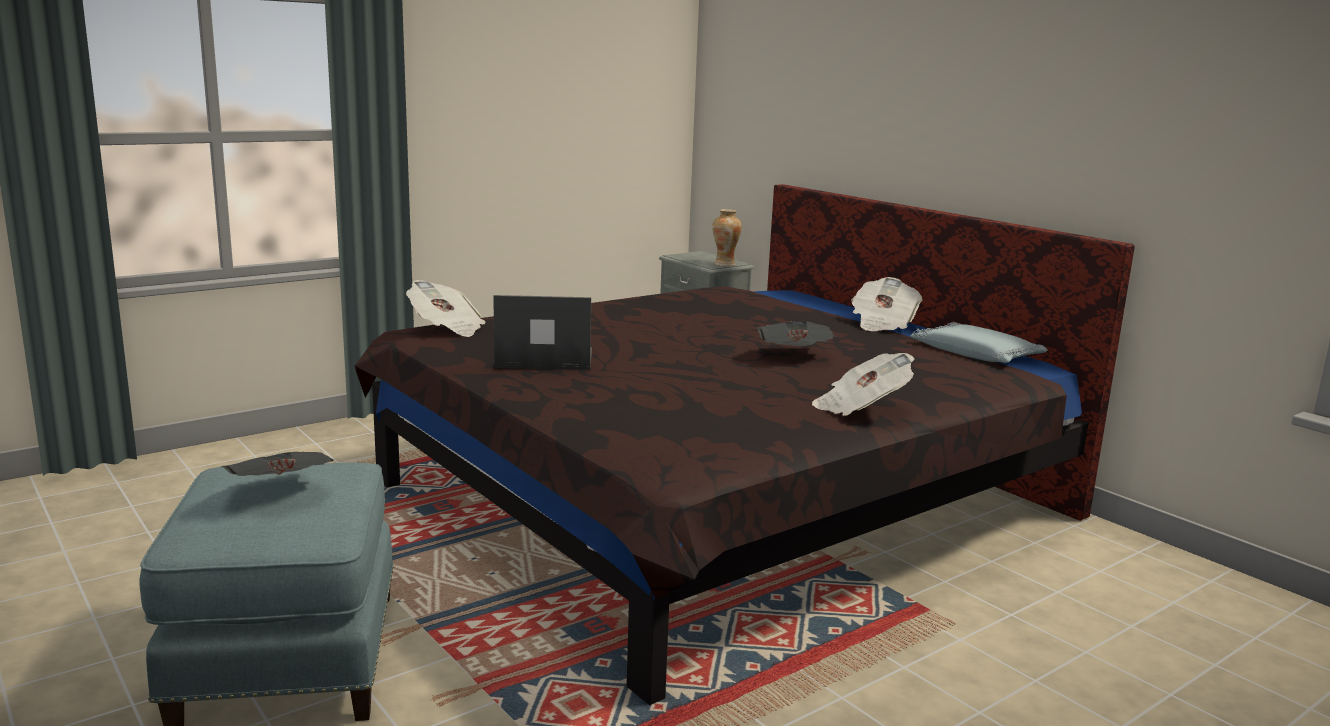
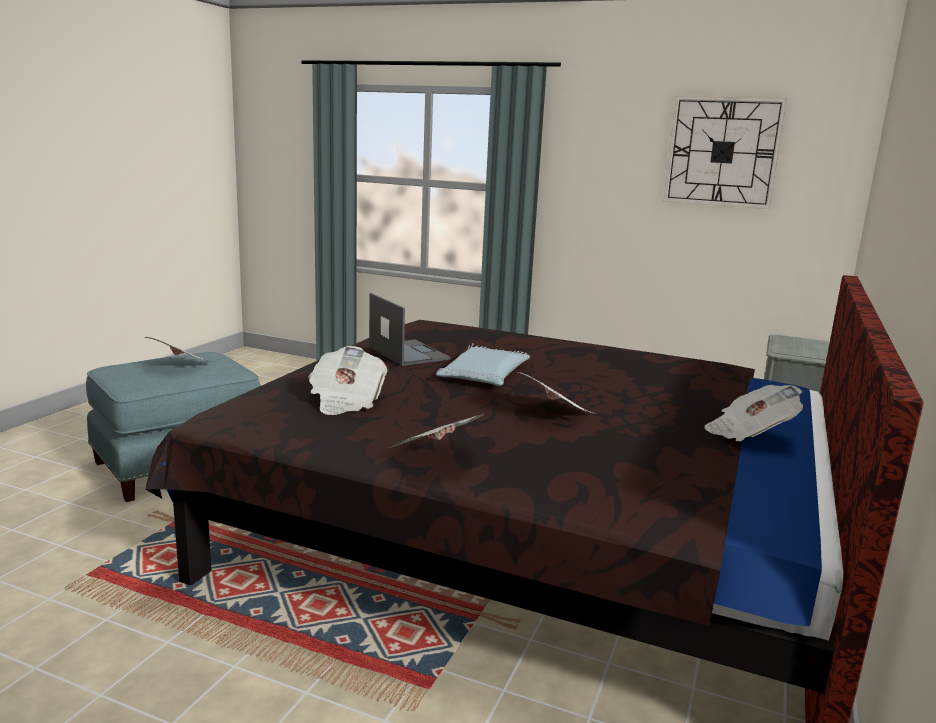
camera: 60 degrees right, 0 degrees up
(447, 328) = (438, 325): newspaper -> newspaper (346, 401)
(582, 74) = (722, 152): none -> wall clock
(725, 264) = (799, 353): vase -> none
(976, 352) = (750, 490): blue pillow -> blue pillow (484, 373)

